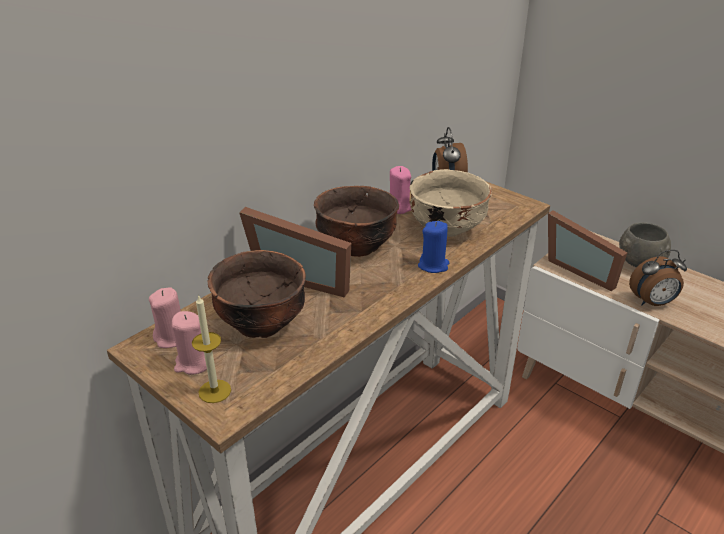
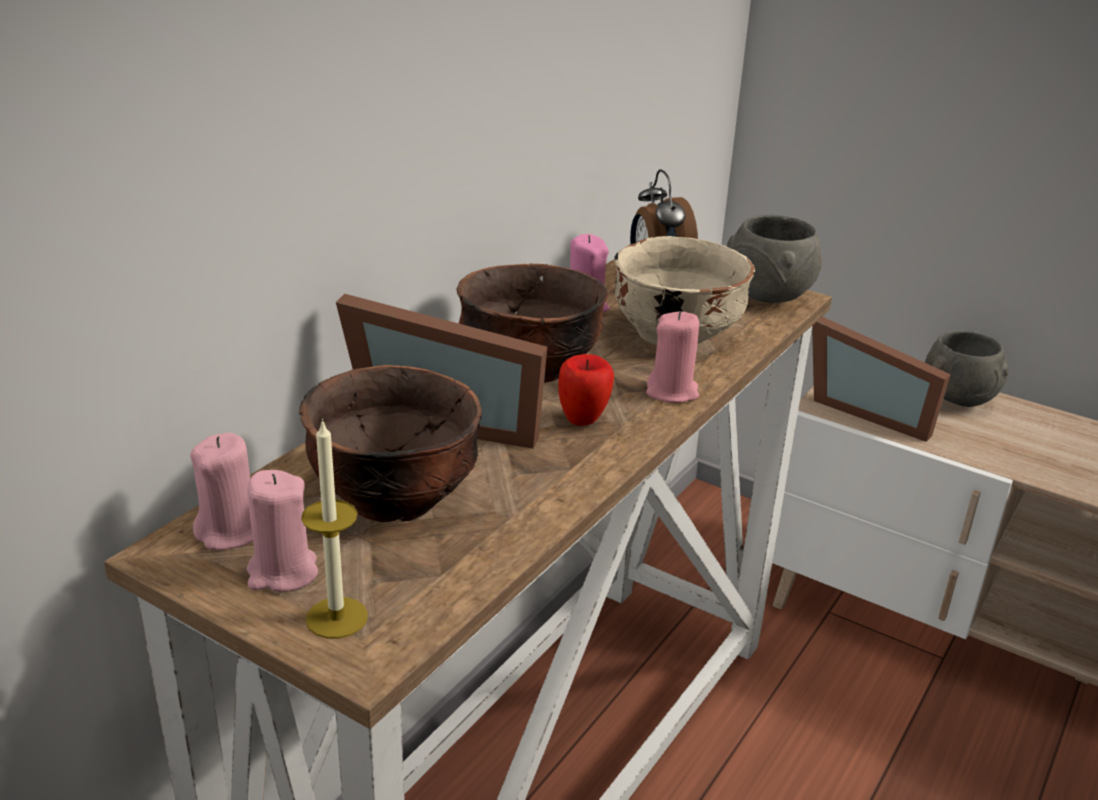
camera: 10 degrees left, 5 degrees down
(377, 281) = (583, 420): none -> apple
(433, 265) = (672, 392): blue candle -> pink candle
(511, 204) = (769, 297): none -> grey bowl
(652, 303) = (995, 456): alarm clock -> none

